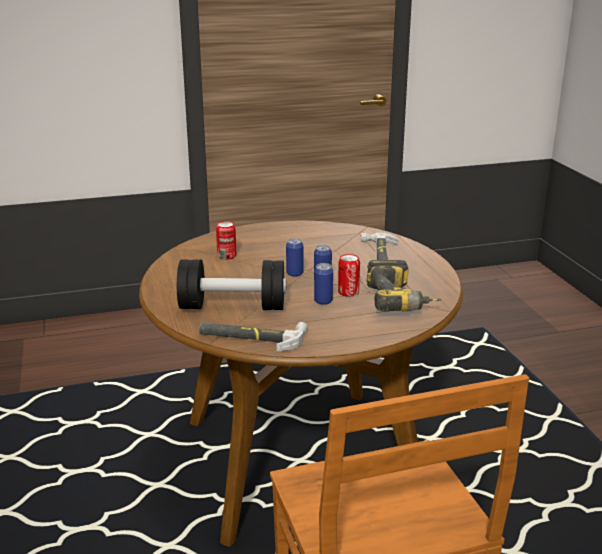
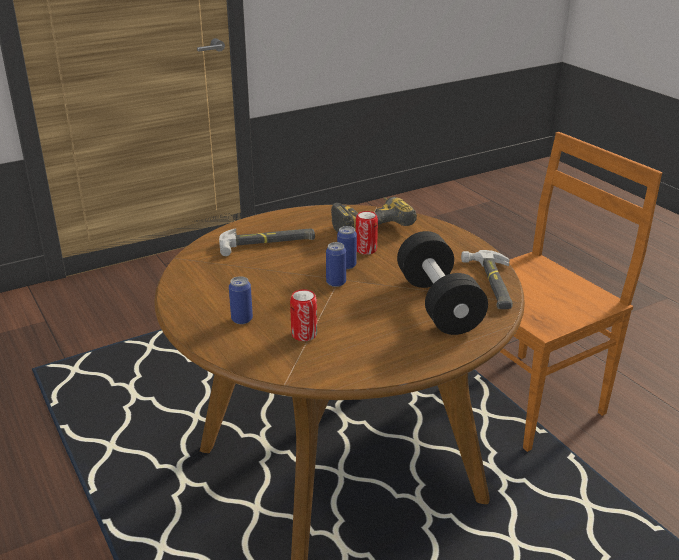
camera: 105 degrees left, 5 degrees up
(323, 301) = (393, 259): can -> can (242, 319)

